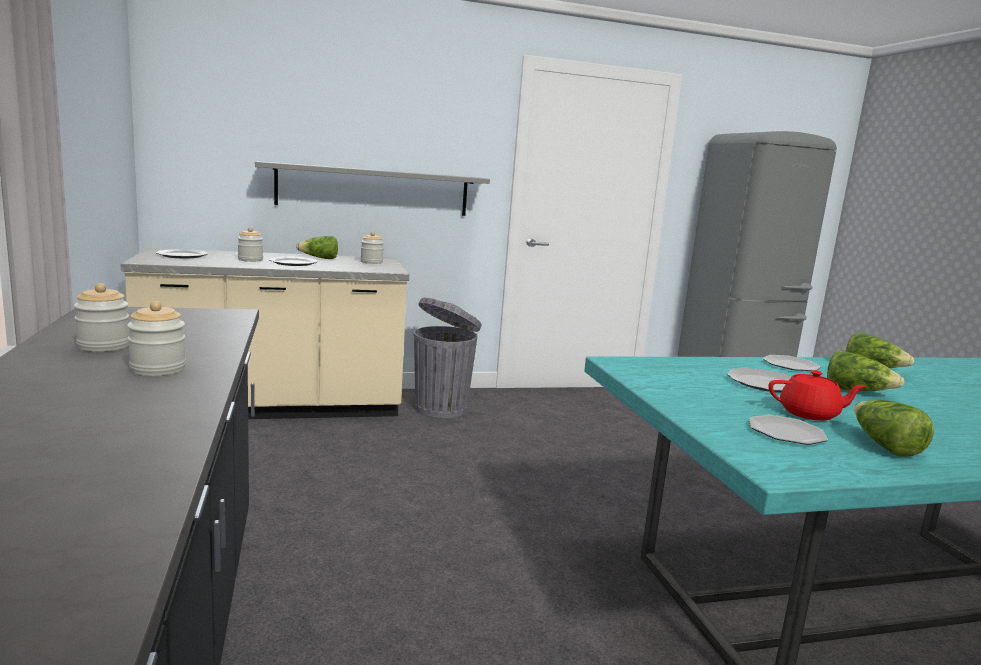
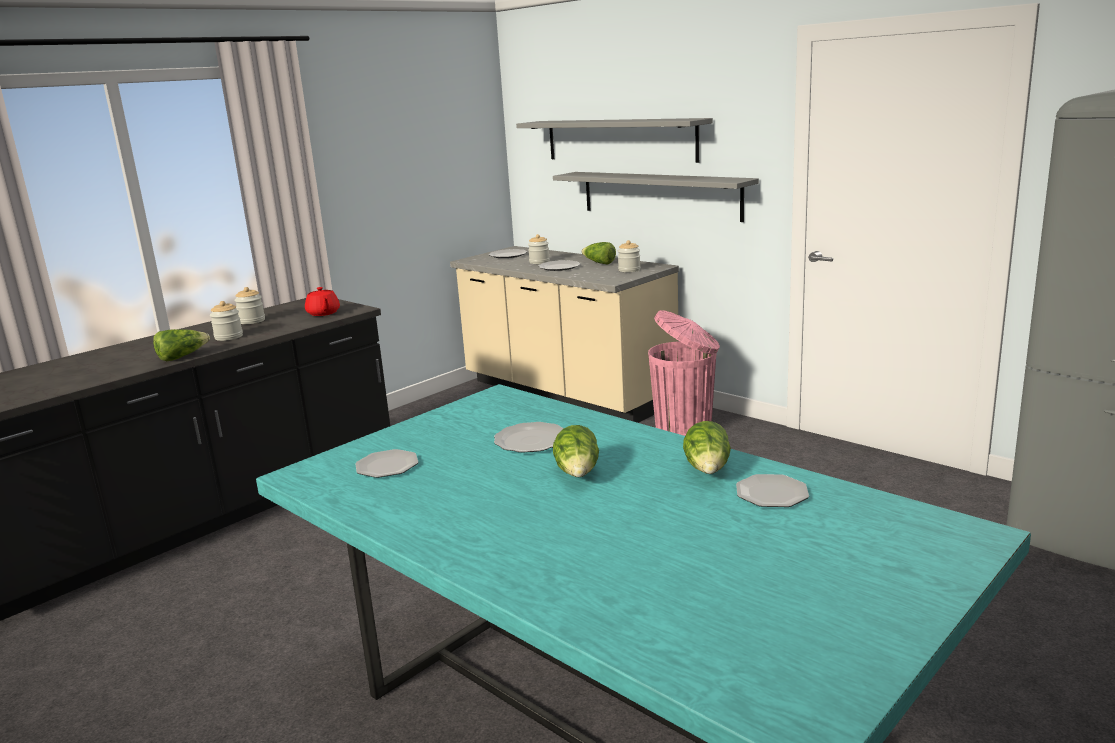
camera: 60 degrees right, 5 degrees up
(325, 131) = (619, 140): none -> grey shelf
(442, 408) = (685, 429): grey trash can -> pink trash can
(790, 365) = (633, 439): plate -> plate (771, 493)
(810, 414) = (456, 466): red teapot -> red teapot (323, 313)
(883, 445) = (404, 498): lettuce -> lettuce (182, 357)

